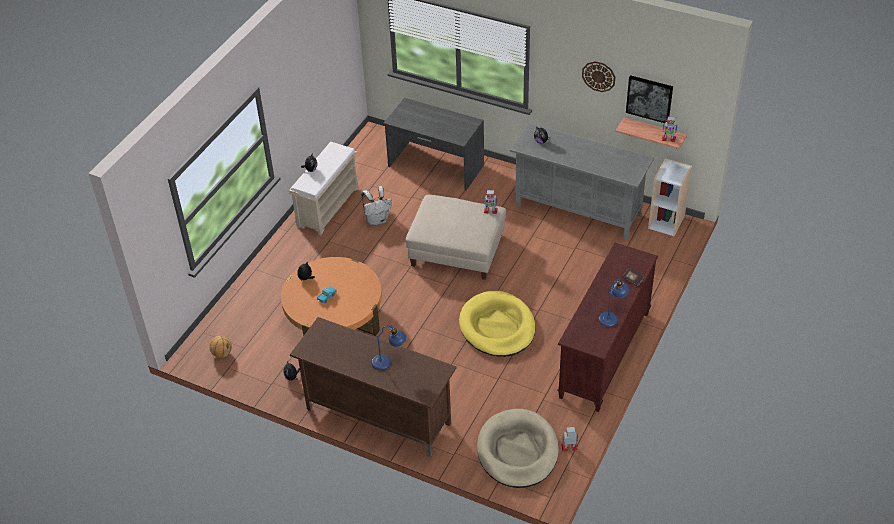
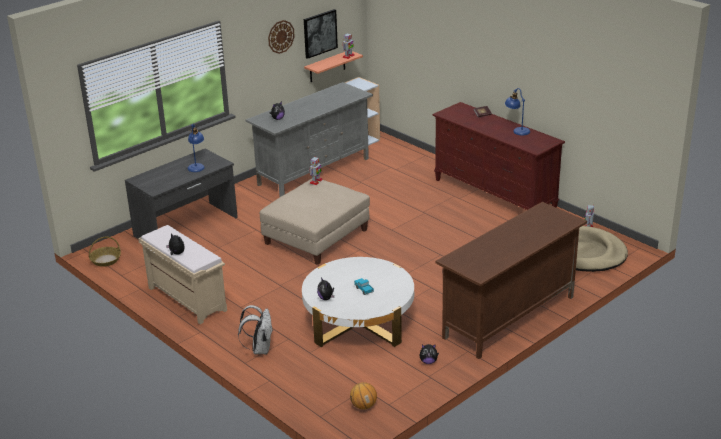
camera: 70 degrees left, 15 degrees down
(334, 318) = (359, 321): orange coffee table -> white coffee table
(364, 142) = (106, 260): none -> basket
(377, 220) = (234, 272): white backpack -> white backpack (259, 349)
(389, 360) = (517, 231): blue table lamp -> blue table lamp (196, 164)
(497, 327) = (431, 235): yellow dog bed -> none

